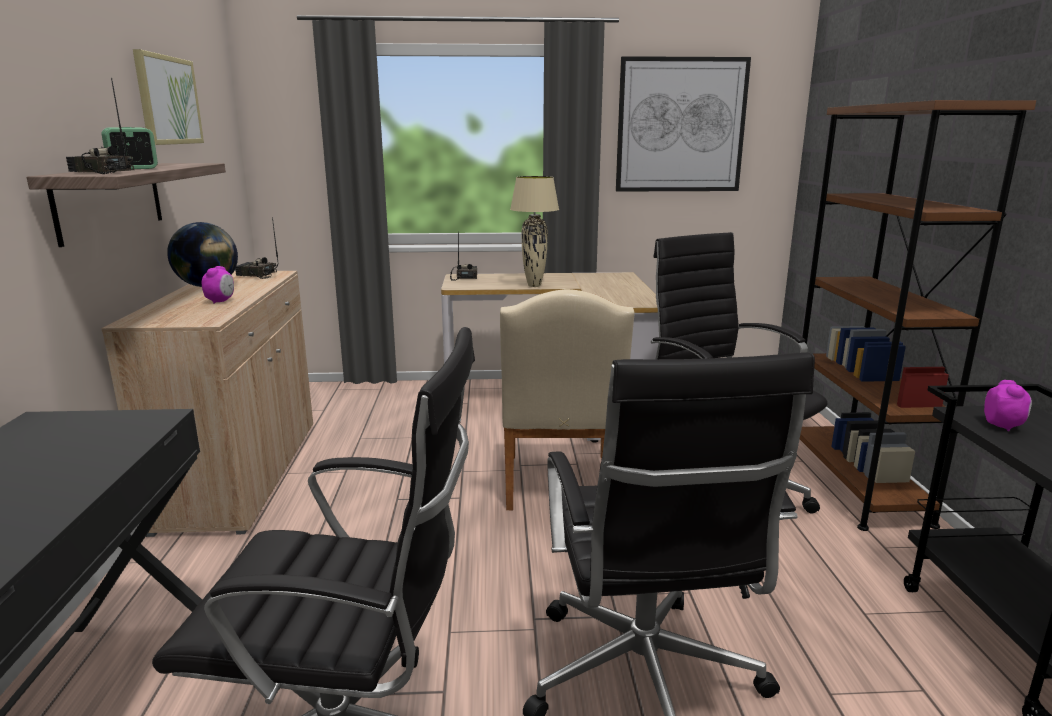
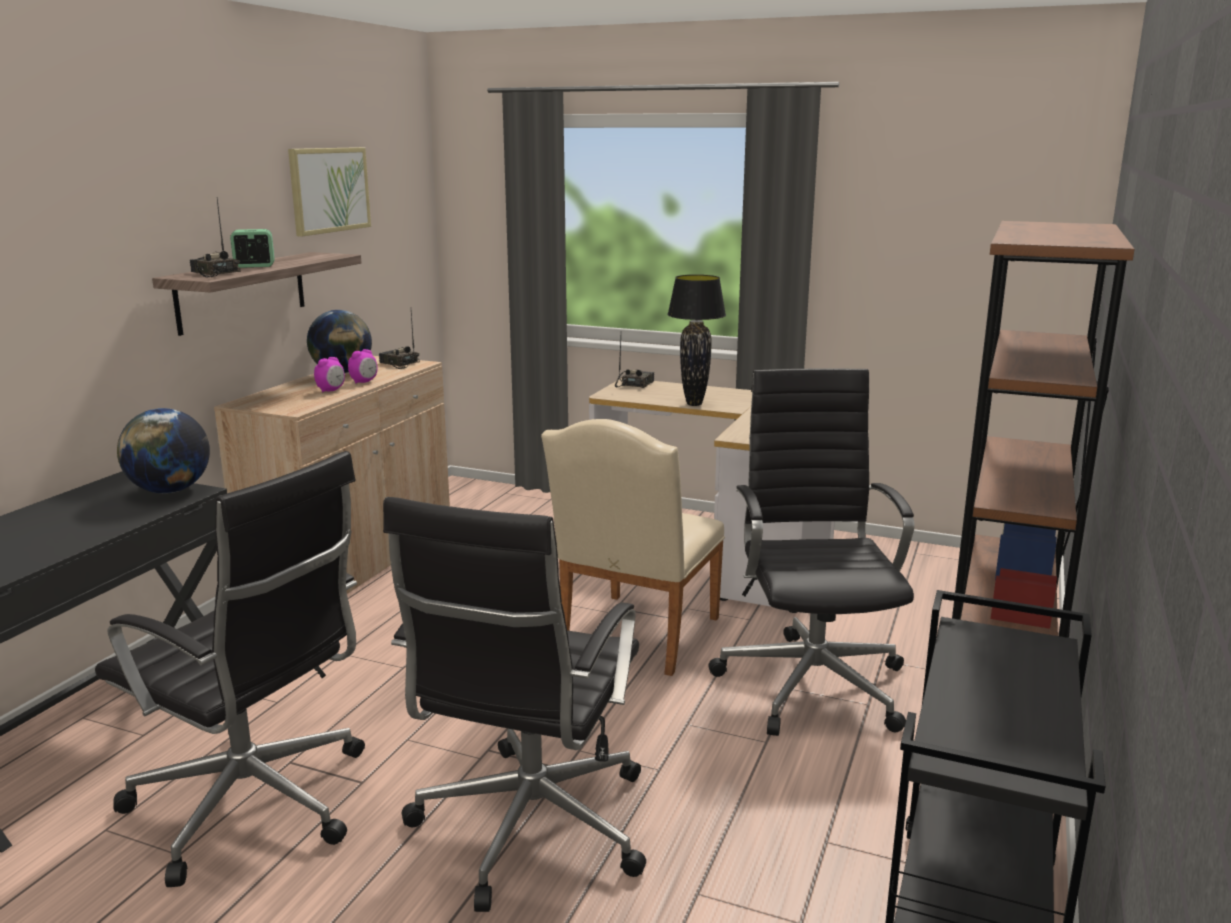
camera: 25 degrees right, 0 degrees up
(122, 422) = (169, 491): none -> globe
(534, 285) = (694, 404): beige table lamp -> black table lamp
(680, 125) = (926, 214): picture -> none
(1003, 426) = (982, 652): alarm clock -> alarm clock (364, 382)

